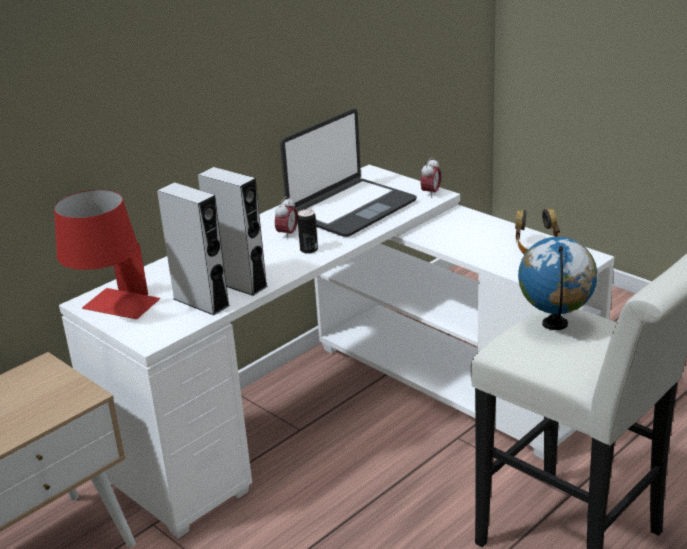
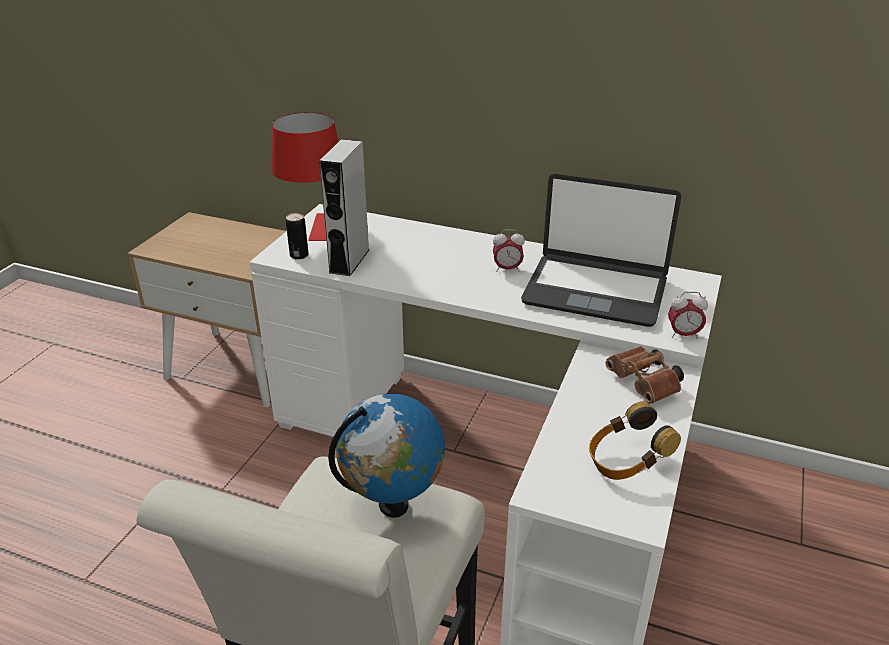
camera: 65 degrees right, 5 degrees up
(239, 283) = (392, 270): grey speaker -> none
(309, 250) = (482, 289): can -> can (299, 255)
(463, 225) = (645, 385): none -> brown binoculars

